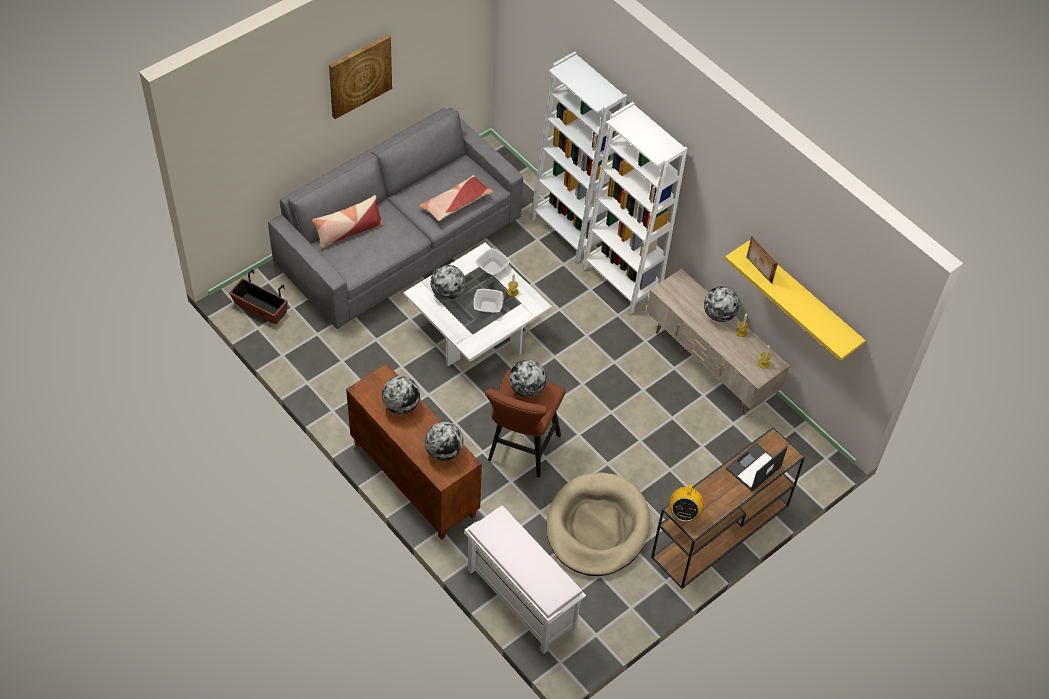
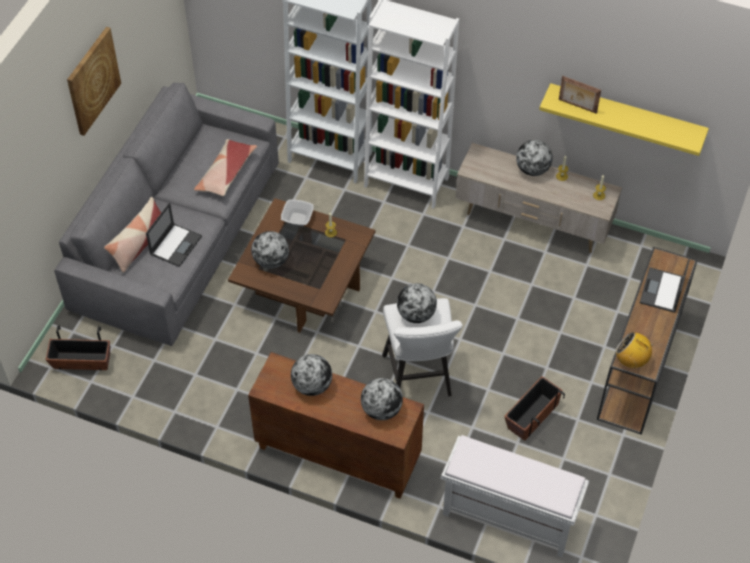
camera: 25 degrees left, 0 degrees up
(377, 244) = (176, 245): none -> laptop
(476, 330) = (304, 287): white coffee table -> brown coffee table
(488, 308) = (318, 257): bowl -> none
(521, 451) = (419, 380): brown stool -> white stool
(597, 527) = (532, 416): beige dog bed -> planter
(684, 513) = (631, 361): radio -> radio turned 135 degrees clockwise

